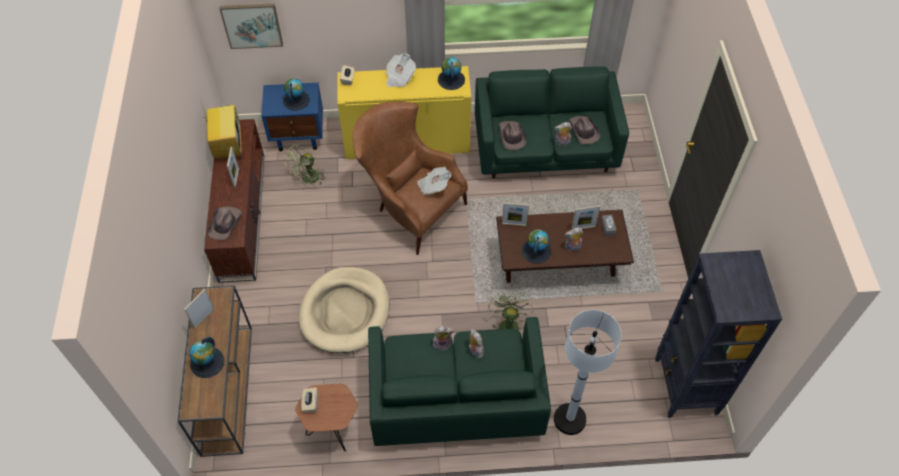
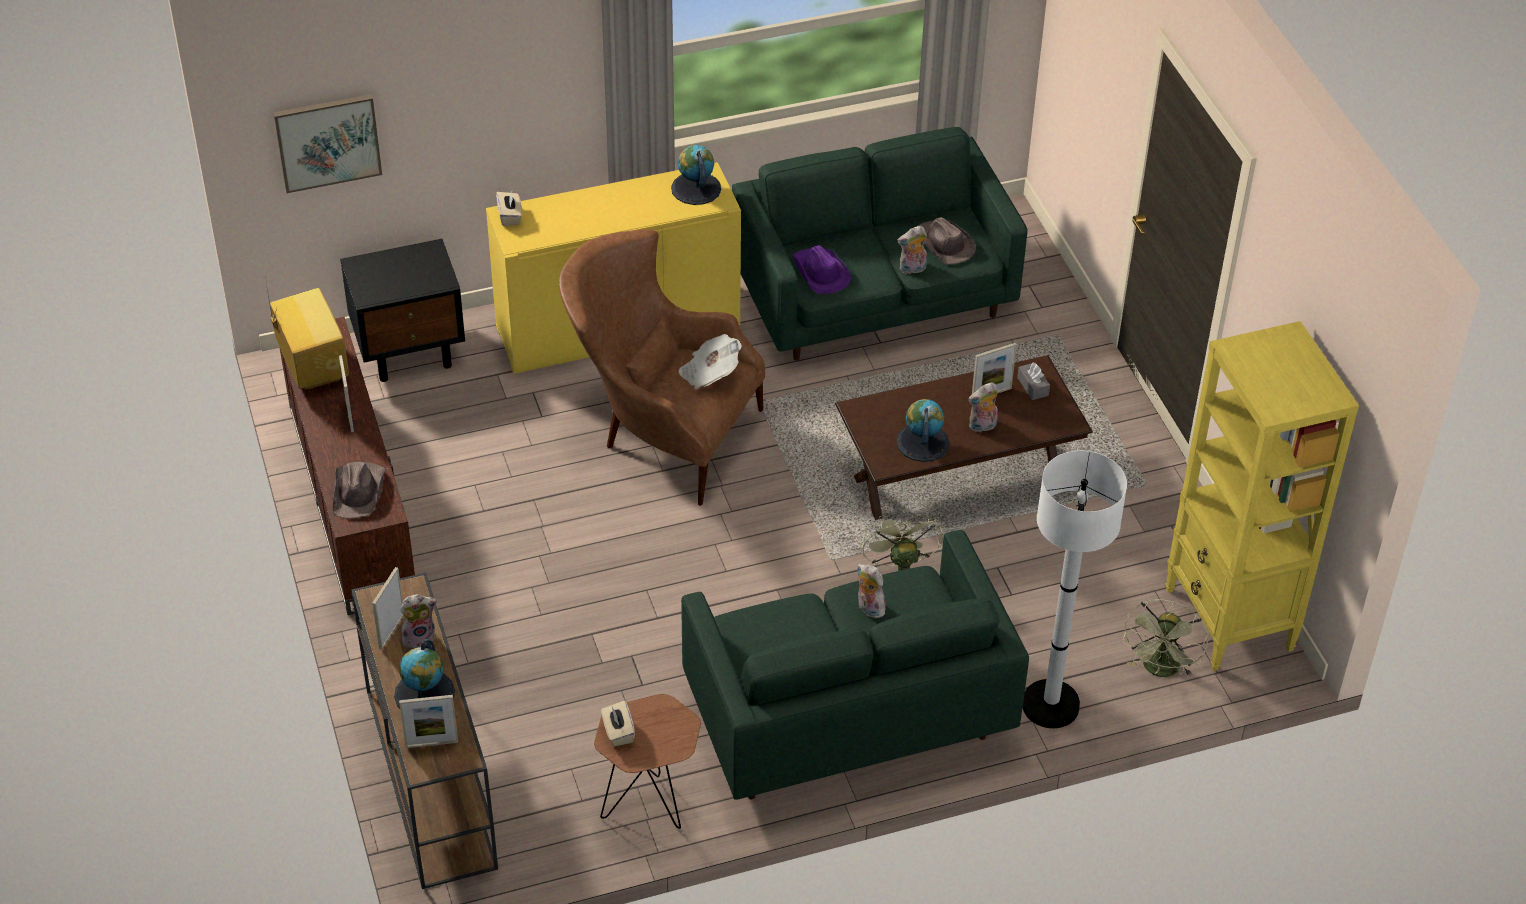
camera: 15 degrees left, 10 degrees down
(296, 100) = (412, 274): globe -> none
(299, 136) = (410, 351): blue nightstand -> black nightstand
(308, 180) = (455, 420): green fan -> green fan (1161, 670)
(345, 312) = (602, 618): beige dog bed -> none
(399, 77) = (602, 199): newspaper -> none
(442, 343) = (809, 608): plush toy -> plush toy (419, 637)
(511, 136) = (820, 273): brown hat -> purple hat
(514, 224) = (870, 409): picture frame -> picture frame (432, 744)
(685, 387) = (1229, 620): black bookcase -> yellow bookcase

